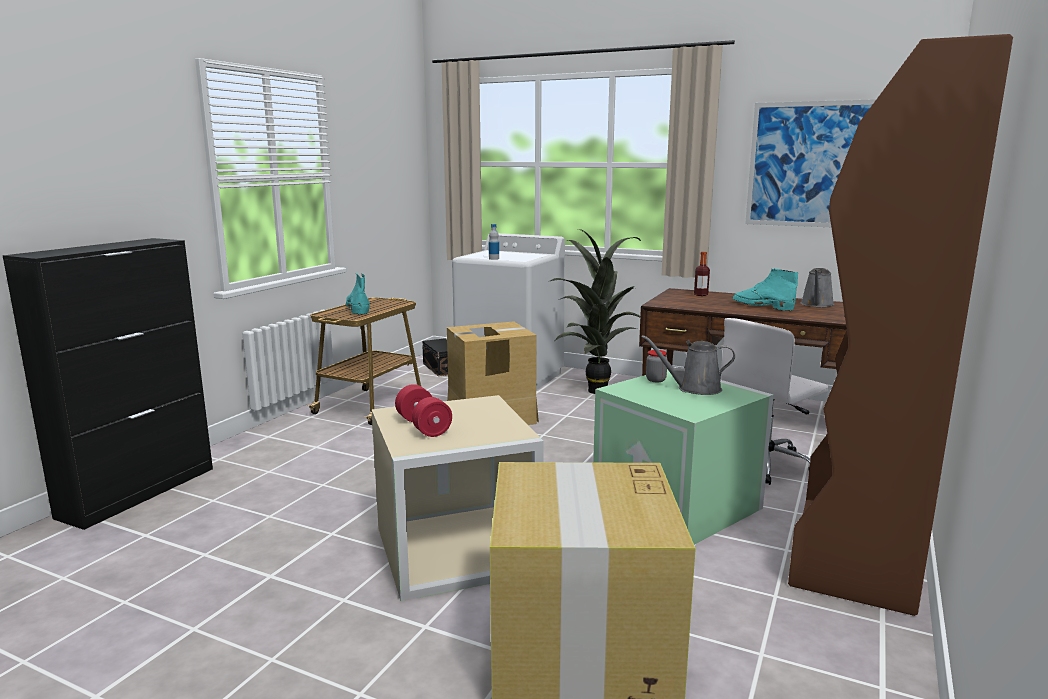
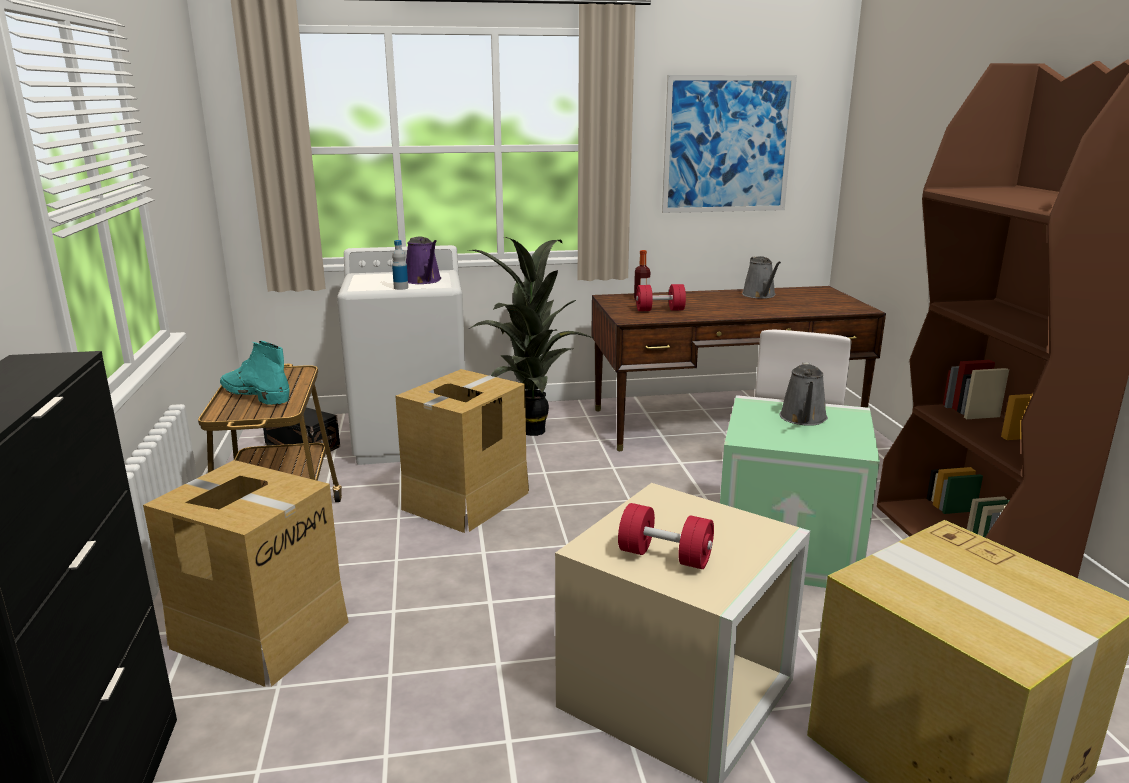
camera: 35 degrees left, 5 degrees up
(294, 447) = (260, 633): none -> cardboard box
(518, 257) = (424, 281): none -> purple watering can
(656, 380) = (753, 417): jar -> none
(694, 388) = (803, 419): grey watering can -> grey watering can turned 45 degrees counterclockwise
(698, 302) = (660, 310): none -> red dumbbell
(762, 306) = (722, 305): turquoise boot -> none

